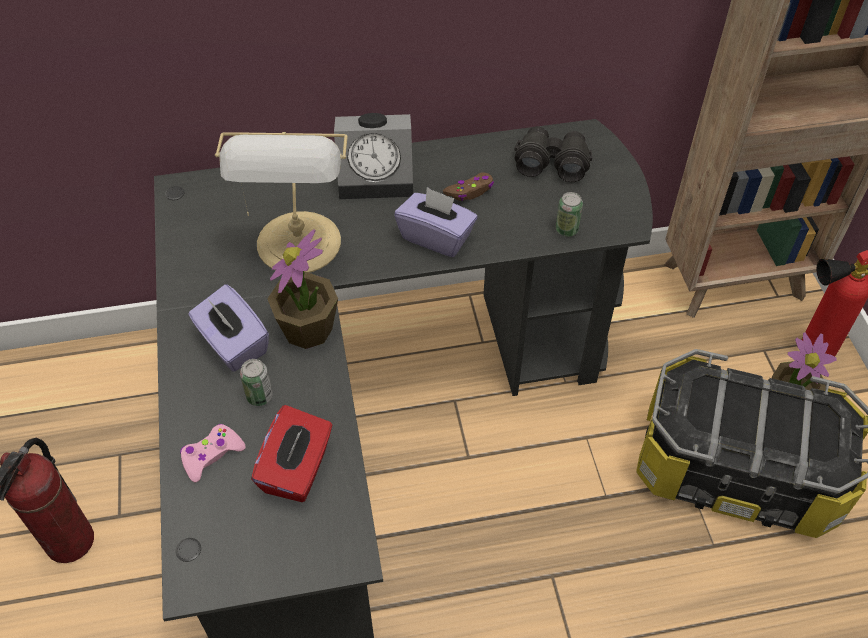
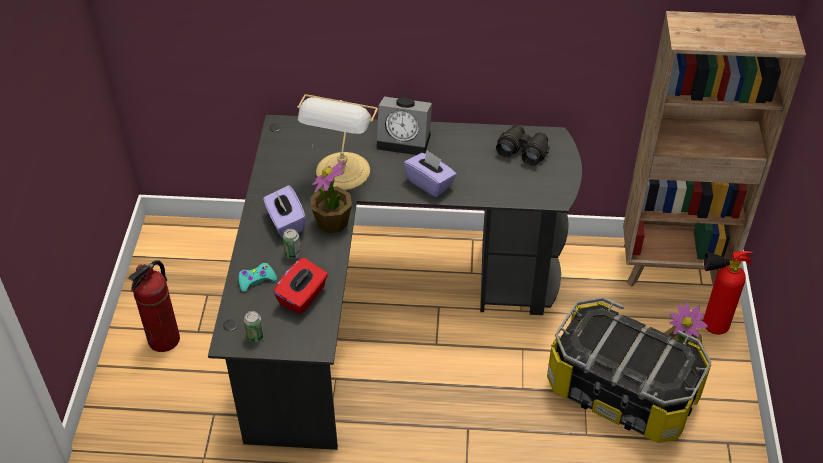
camera: 15 degrees right, 5 degrees down
(211, 455) = (256, 280): pink game controller -> turquoise game controller
(470, 191) = (462, 159): brown game controller -> none
(566, 230) = (515, 194): can -> can (255, 336)

